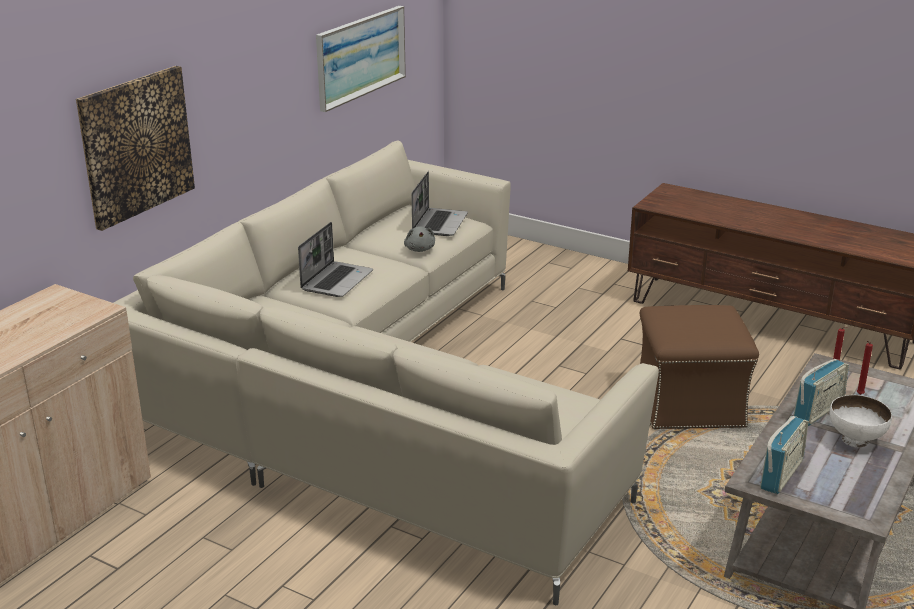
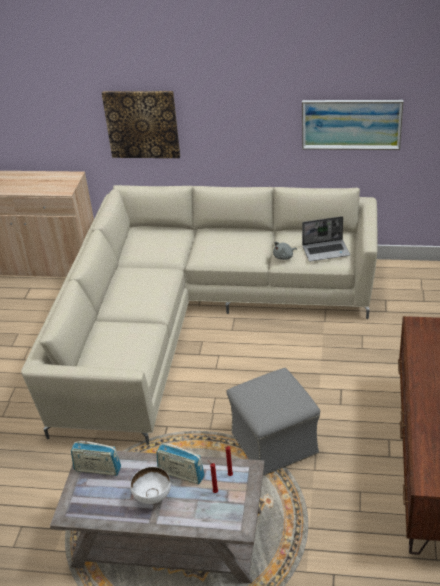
camera: 70 degrees right, 10 degrees up
(336, 280) = (219, 244): laptop -> none
(688, 404) = (273, 442): brown ottoman -> grey ottoman

